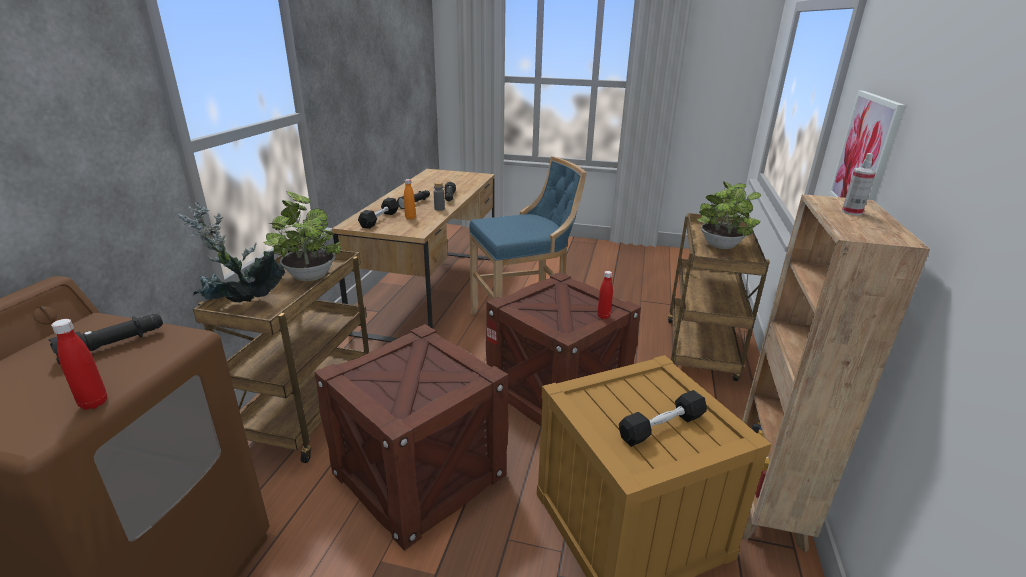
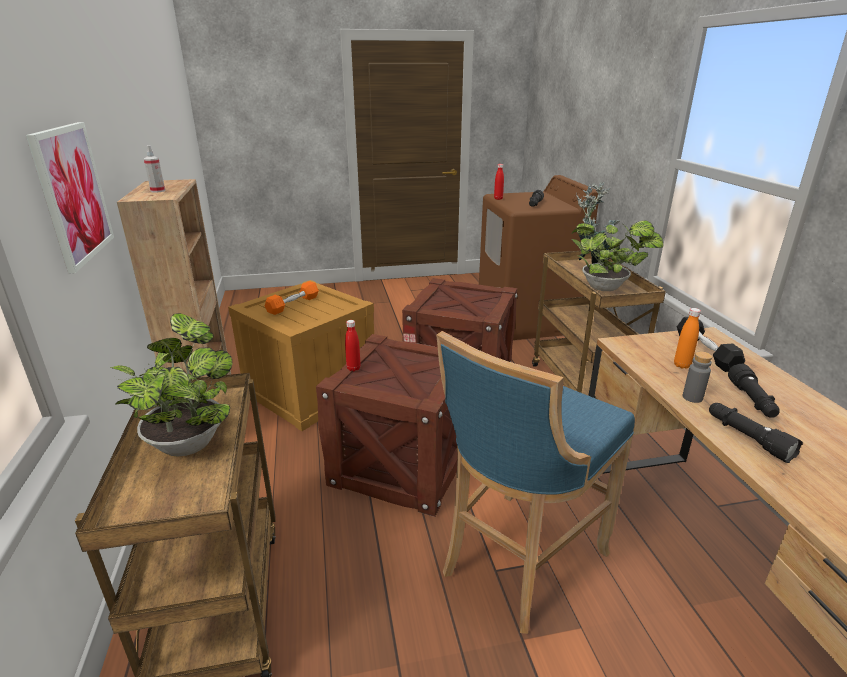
camera: 155 degrees right, 0 degrees up
(661, 427) = (293, 304): black dumbbell -> orange dumbbell

